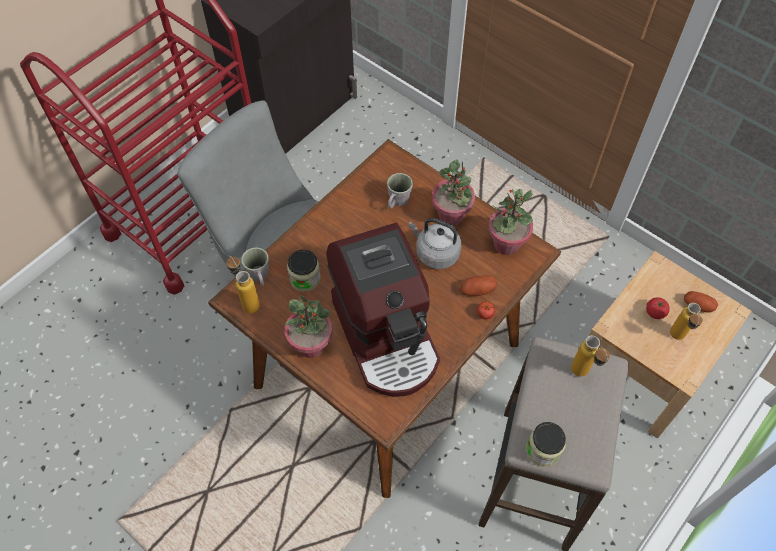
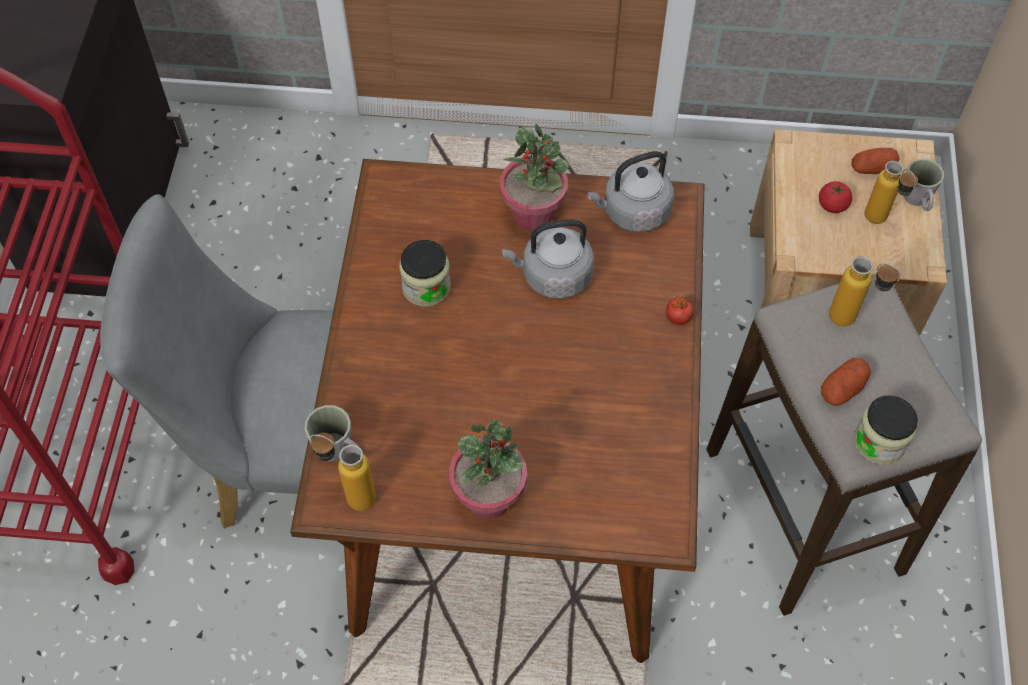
camera: 35 degrees left, 0 degrees up
(305, 278) = (405, 414): jar -> jar (426, 287)
(387, 336) = (579, 421): coffee machine -> none
(397, 202) = (447, 237): grey mug -> grey mug (917, 201)
(477, 290) = (644, 292): potato -> potato (842, 389)
(506, 244) = (632, 212): potted plant -> grey kettle

